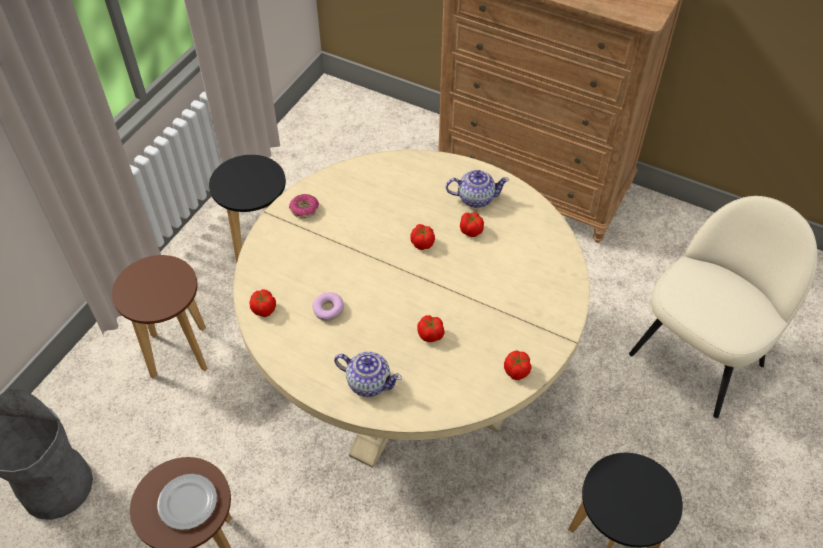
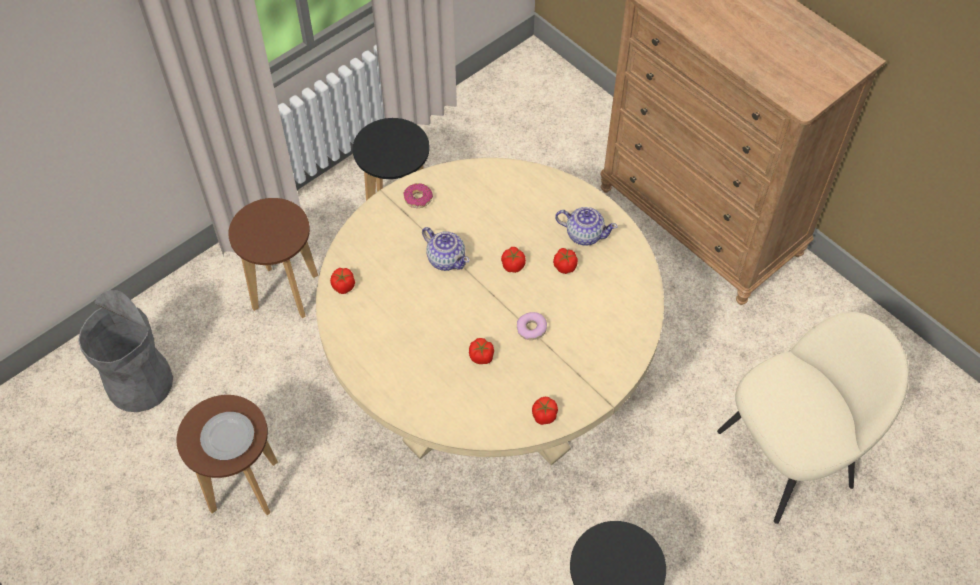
camera: 20 degrees right, 5 degrees up
(328, 310) = (400, 304): donut -> donut (531, 329)
(368, 382) = (407, 382): teapot -> teapot (446, 259)

